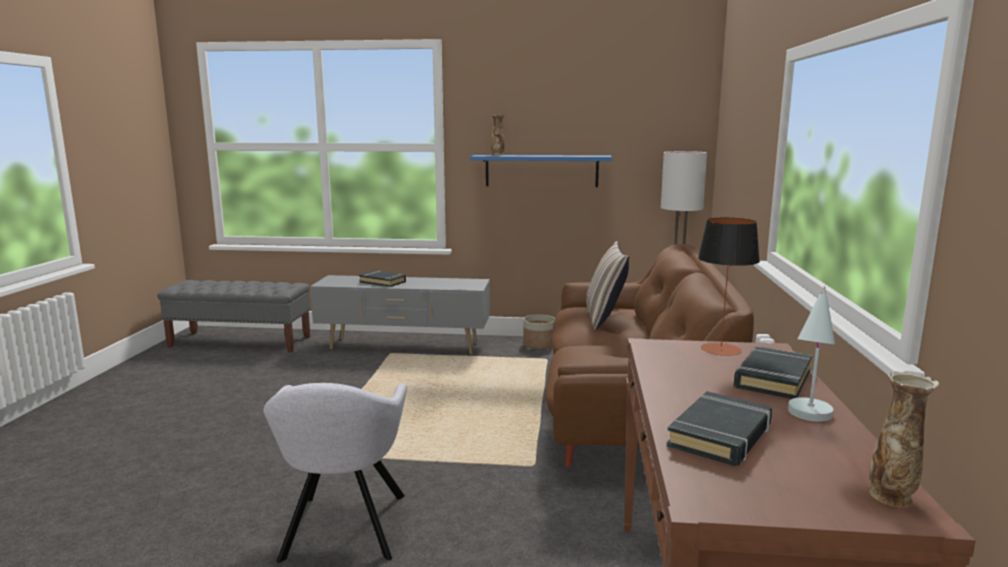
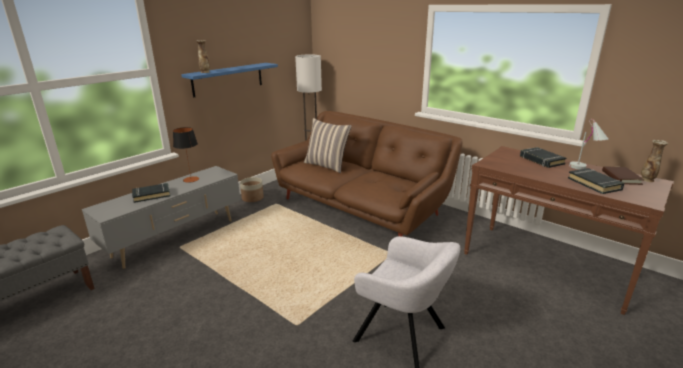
camera: 55 degrees left, 10 degrees up
(721, 349) = (501, 156): table lamp -> table lamp (191, 179)
(834, 462) = (621, 177): none -> brown book

